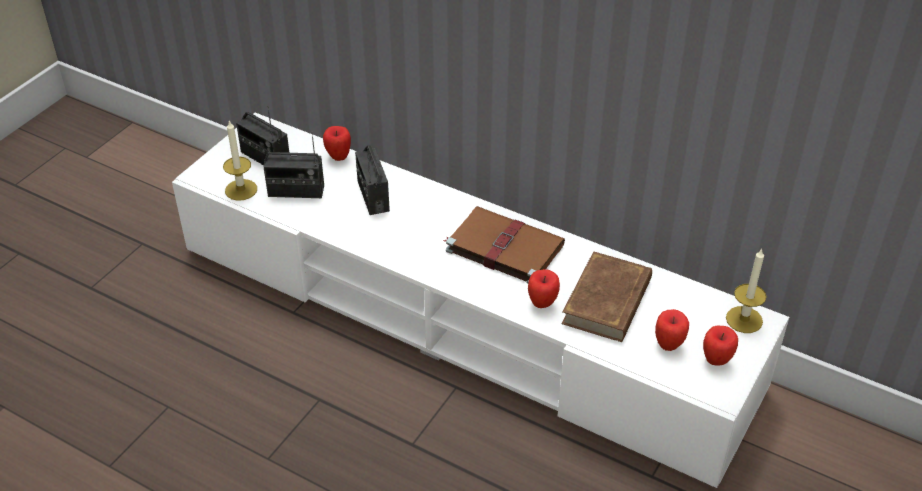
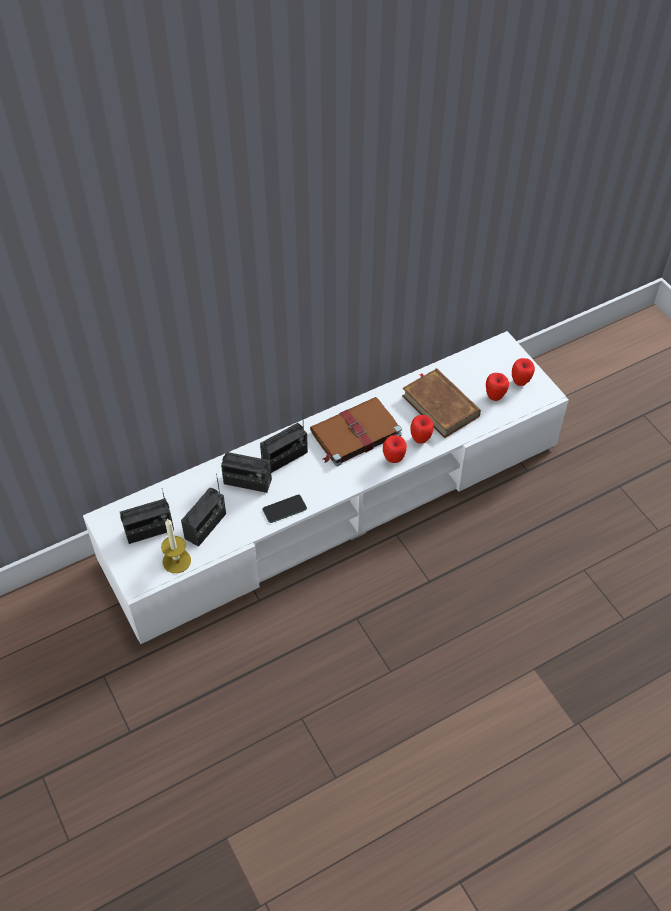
camera: 60 degrees left, 10 degrees up
(338, 157) = (185, 484): apple -> apple (393, 459)
(357, 236) = (284, 509): none -> phone
(425, 209) = (285, 457): none -> radio
(744, 319) = (497, 351): candle -> none

